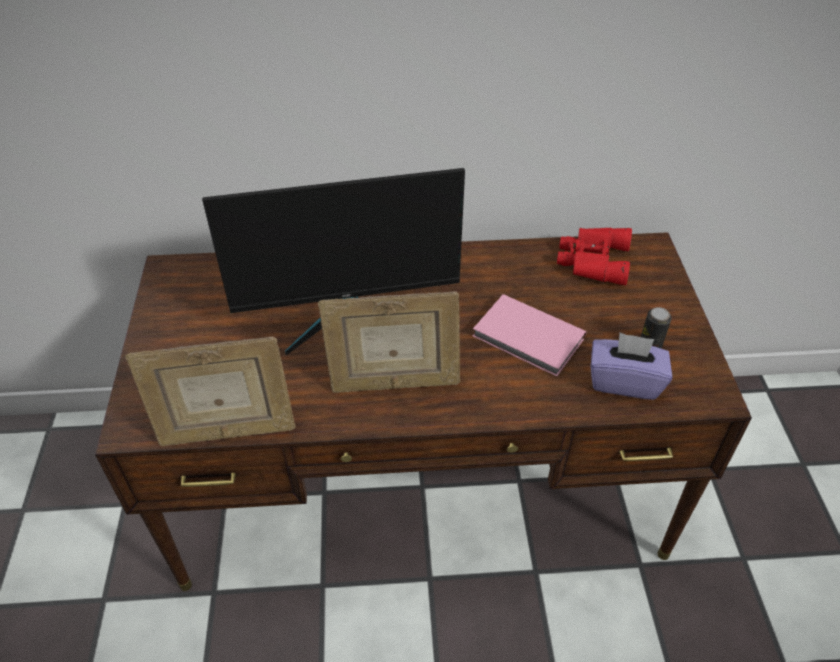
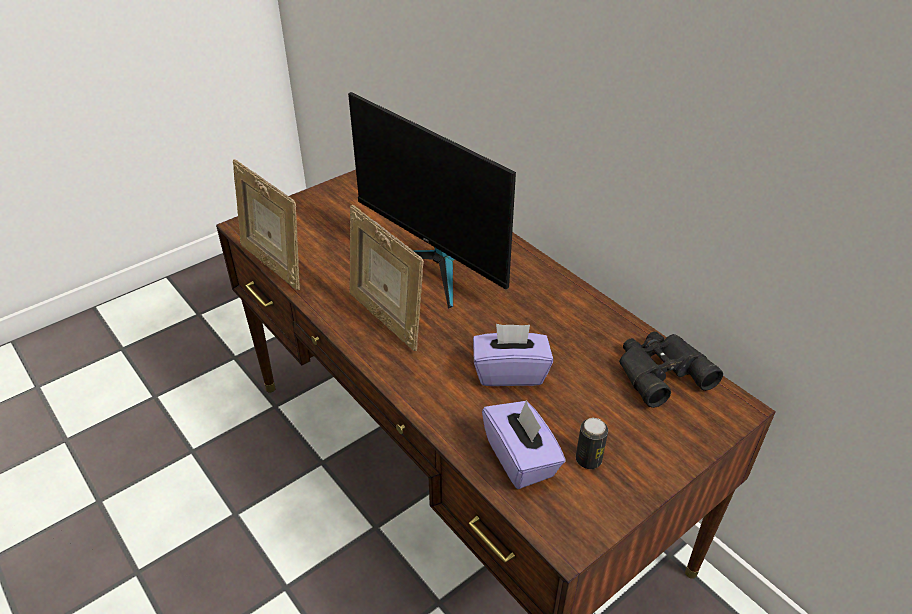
camera: 55 degrees right, 5 degrees down
(528, 339) = (510, 372): pink book -> purple tissue box
(592, 260) = (659, 371): red binoculars -> black binoculars

